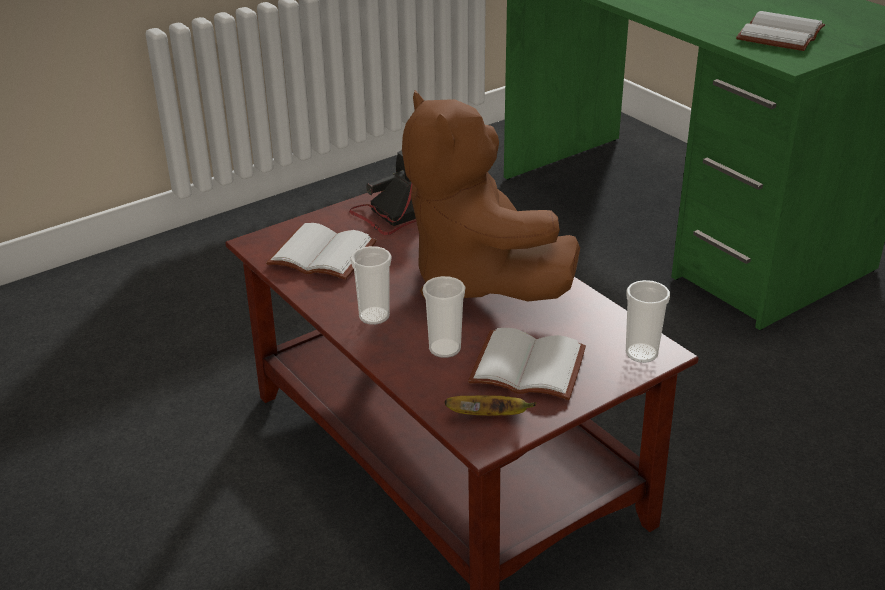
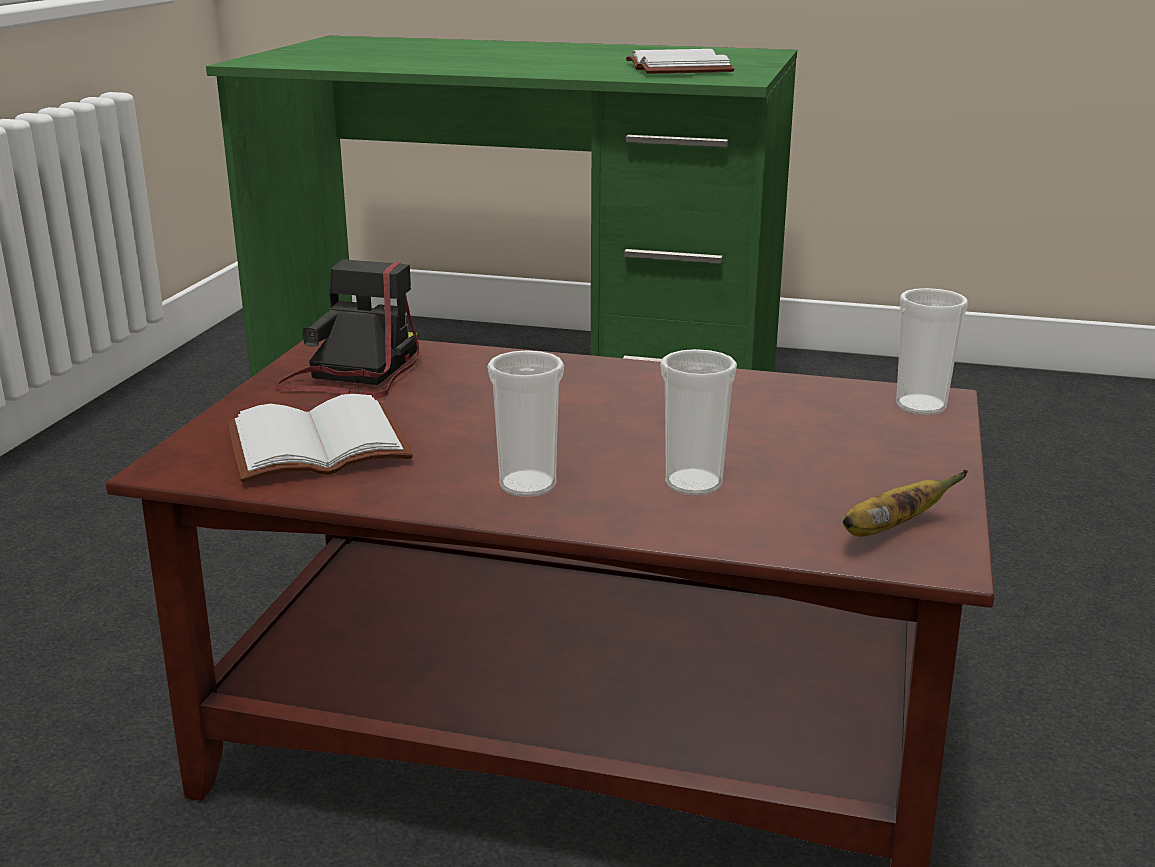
camera: 40 degrees left, 10 degrees down
(477, 280) = (599, 404): brown plush toy -> none
(530, 366) = (830, 461): white book -> none

